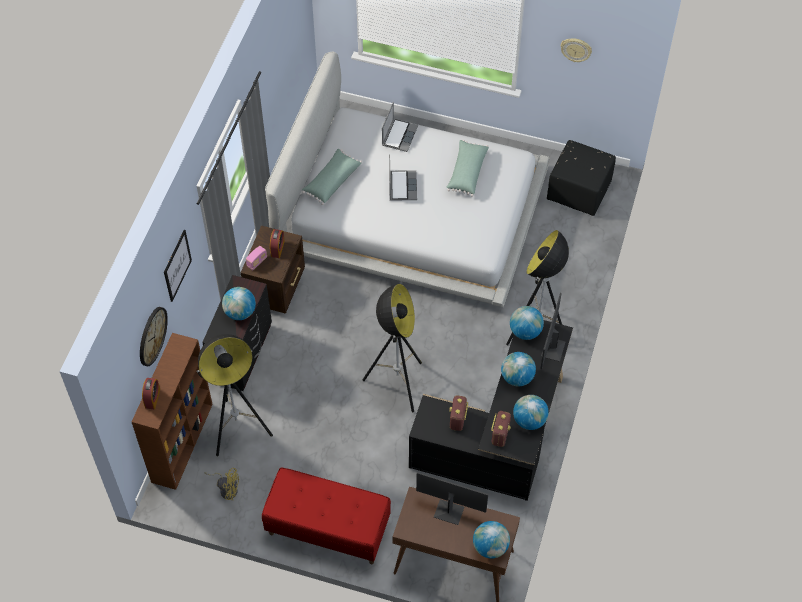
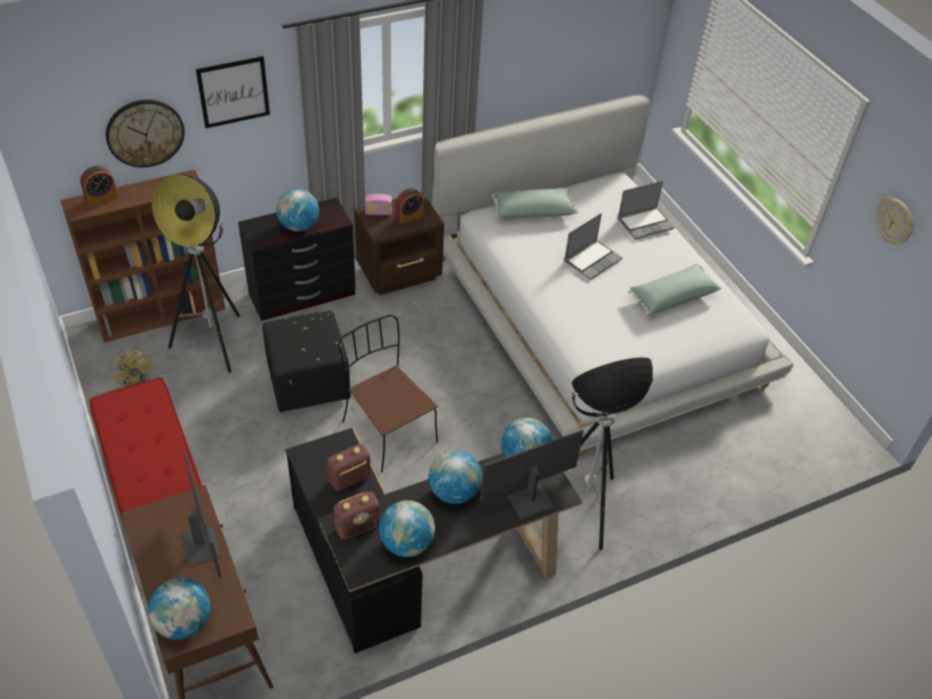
camera: 45 degrees right, 10 degrees down
(397, 384) = (388, 430): floor lamp -> brown chair
(579, 191) = (798, 428): black ottoman -> black ottoman (309, 382)

